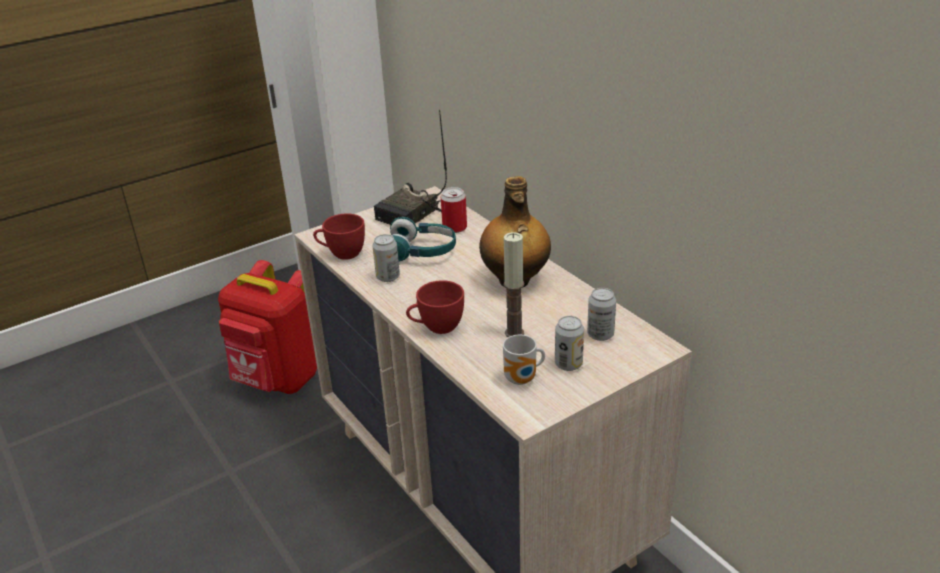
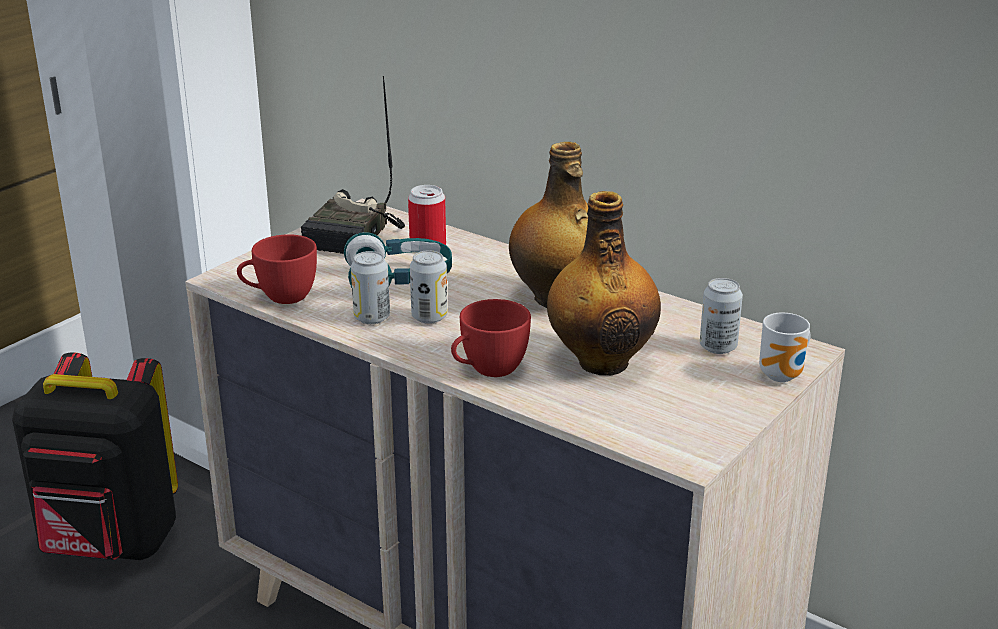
camera: 20 degrees left, 5 degrees down
(277, 380) = (110, 545): red backpack -> black backpack
(514, 333) = (602, 361): candle -> bottle
(523, 379) = (653, 415): mug -> mug (784, 376)
(568, 364) = (701, 387): can -> can (429, 317)

